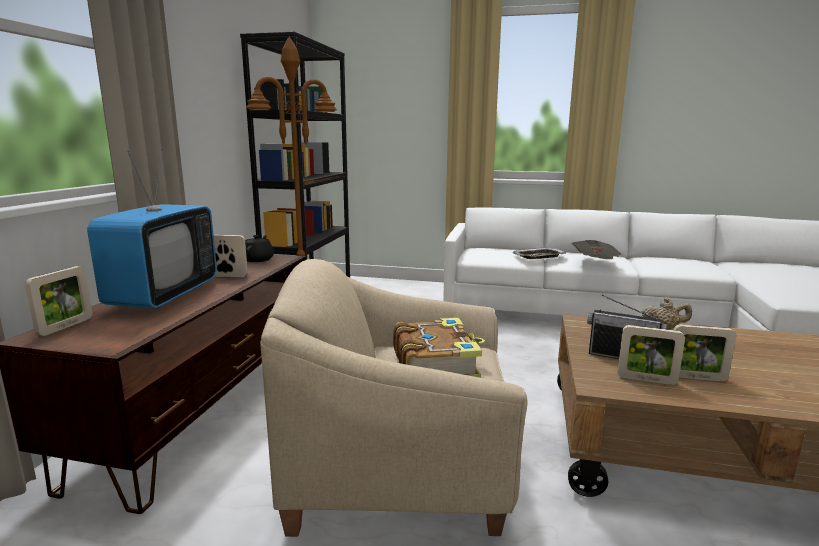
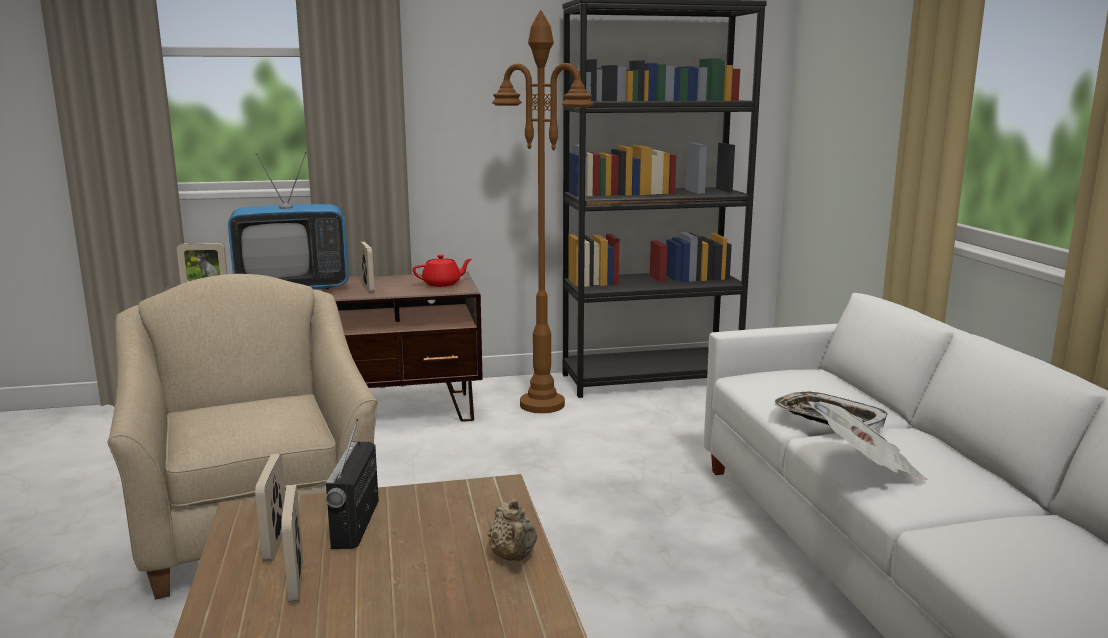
camera: 65 degrees right, 0 degrees up
(258, 259) = (442, 284): black teapot -> red teapot
(436, 363) = (242, 414): book -> none

